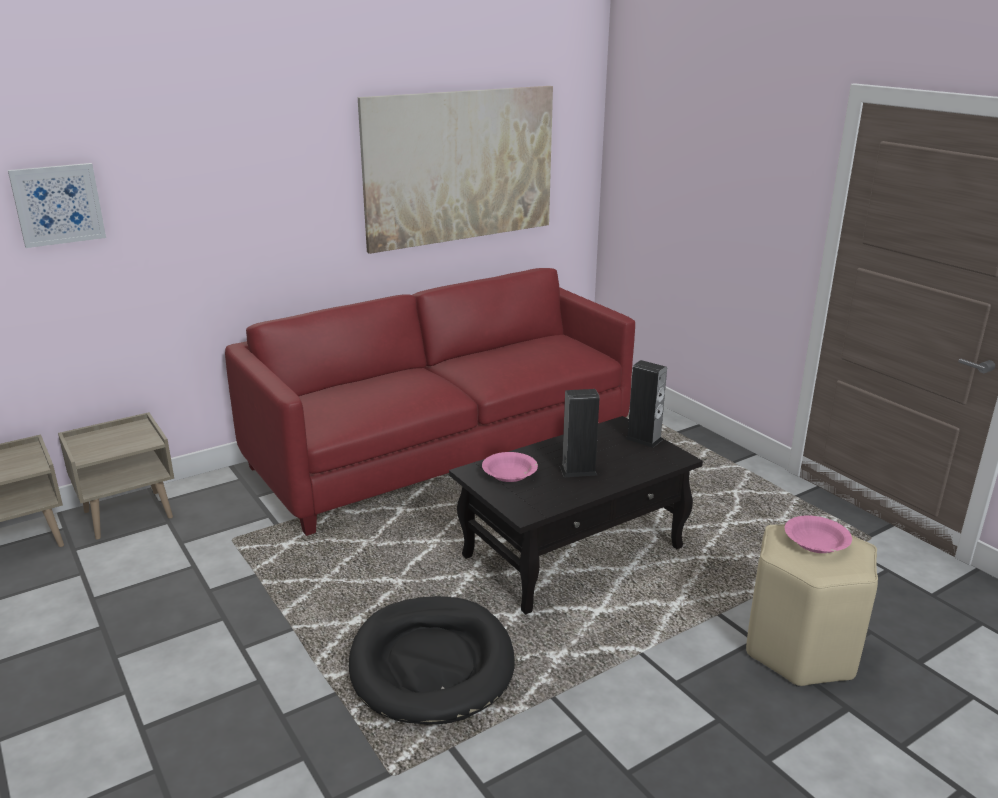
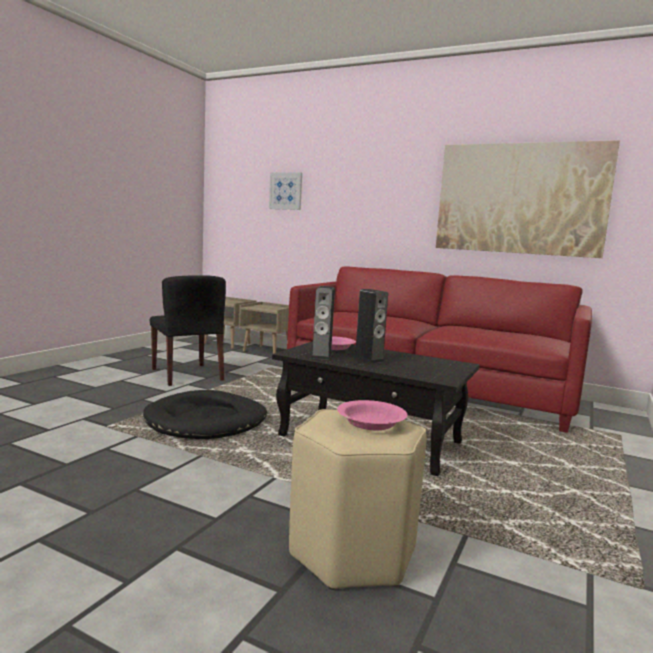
camera: 60 degrees right, 15 degrees down
(184, 637) = (187, 374): none -> black chair
(643, 439) = (453, 370): speaker -> speaker (321, 356)

